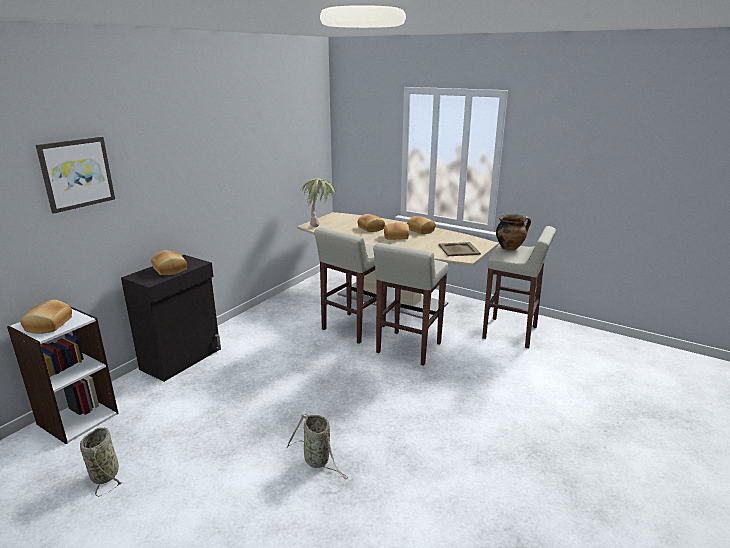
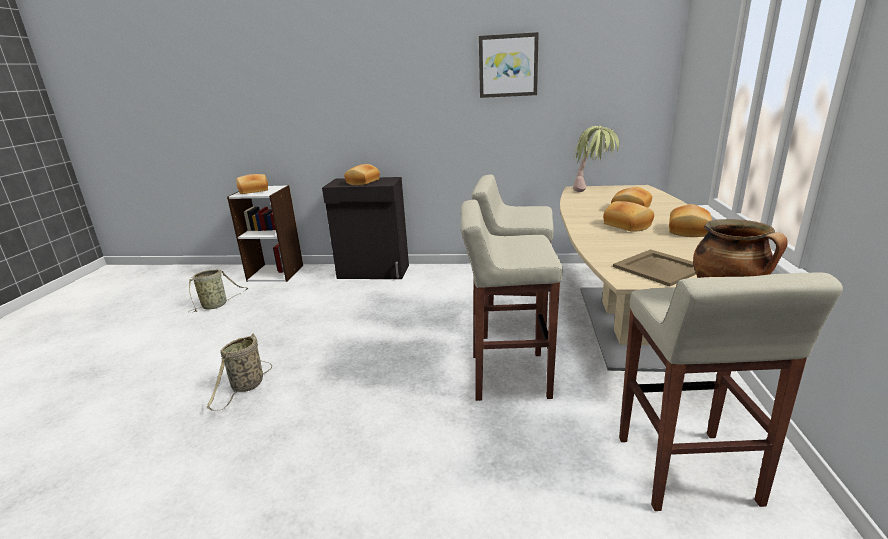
camera: 65 degrees right, 0 degrees up
(76, 173) = (306, 79): picture -> picture (508, 65)

